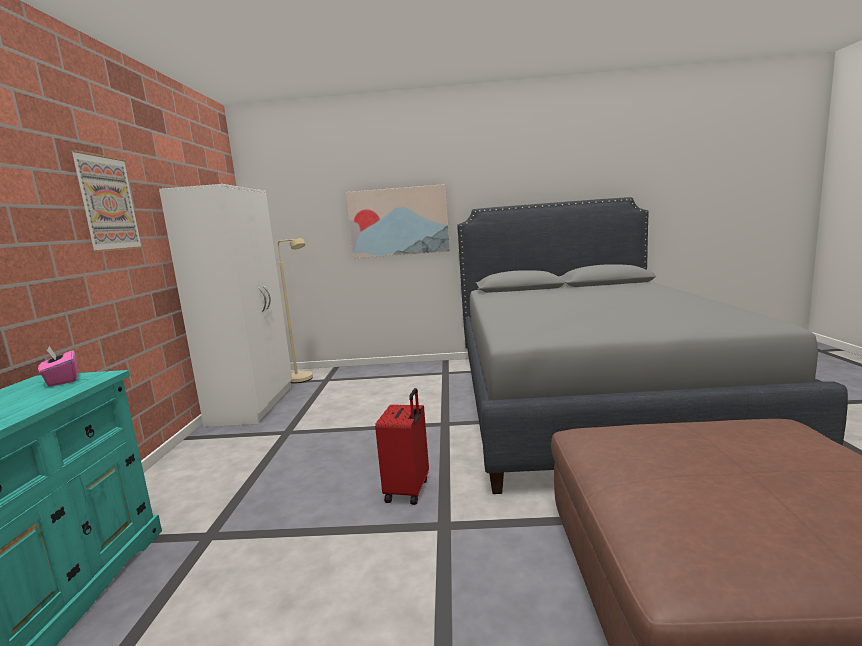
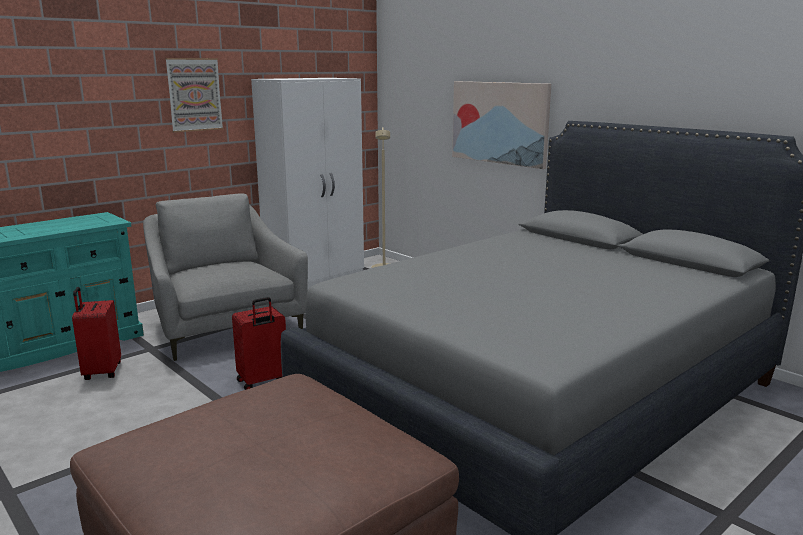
camera: 45 degrees right, 5 degrees up
(62, 380) = (101, 219): pink tissue box -> none
(197, 596) = (101, 372): none -> red suitcase
(250, 474) = (224, 326): none -> grey armchair

